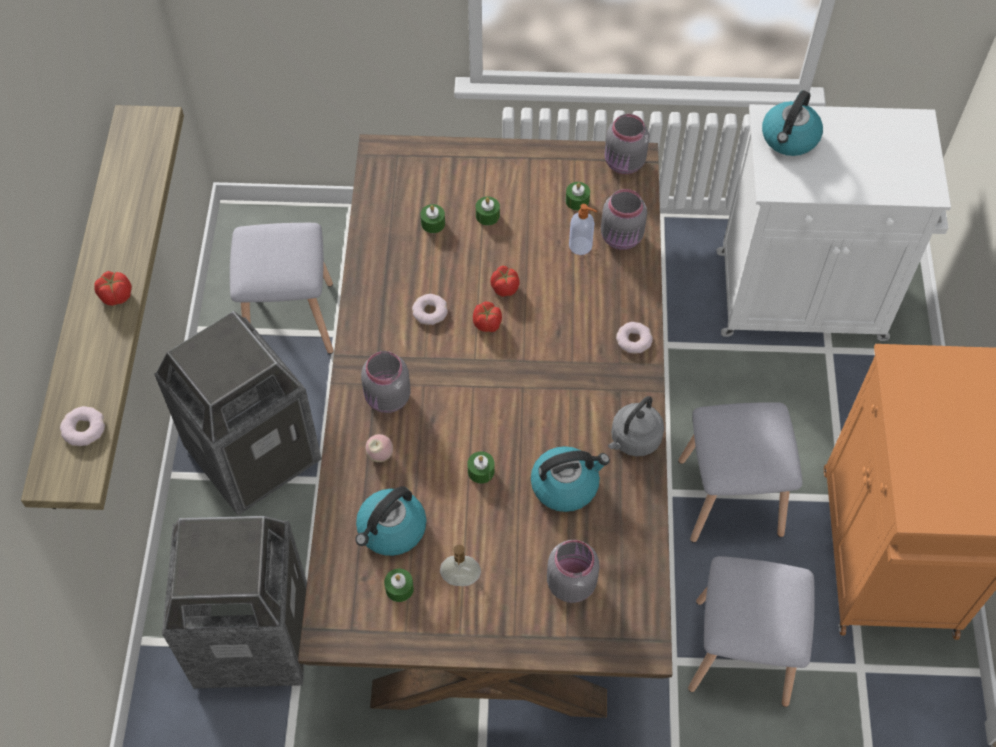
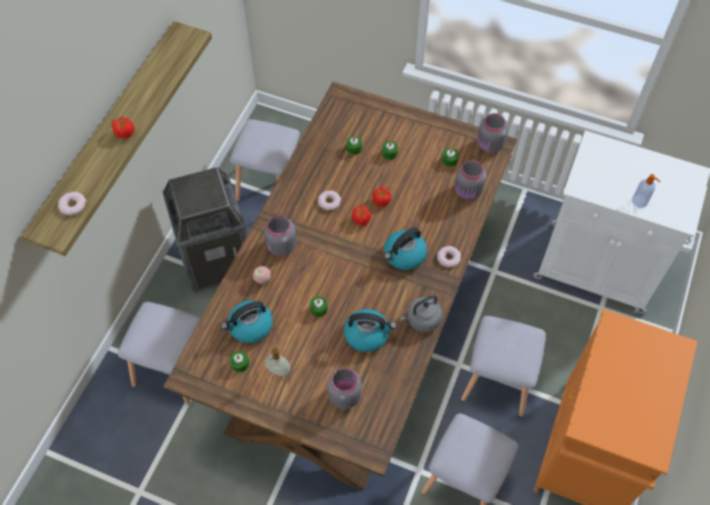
camera: 20 degrees right, 0 degrees up
(252, 635) = (172, 366): trash can -> grey stool
(581, 246) = (440, 189): soap dispenser -> soap dispenser (640, 202)
(789, 138) = (602, 159): kettle -> kettle (404, 255)

